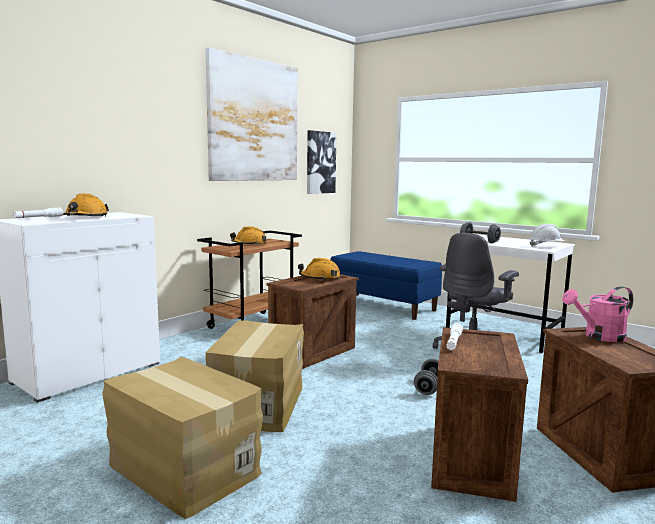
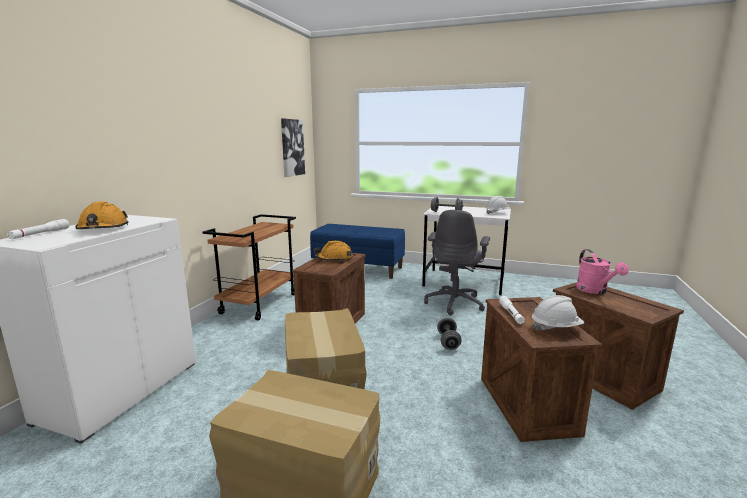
camera: 20 degrees left, 5 degrees up
(249, 244) = (250, 230): orange hard hat -> none
(254, 120) = (239, 110): picture -> none
(490, 359) = (555, 328): none -> white hard hat
(599, 337) = (595, 291): pink watering can -> pink watering can turned 60 degrees counterclockwise

